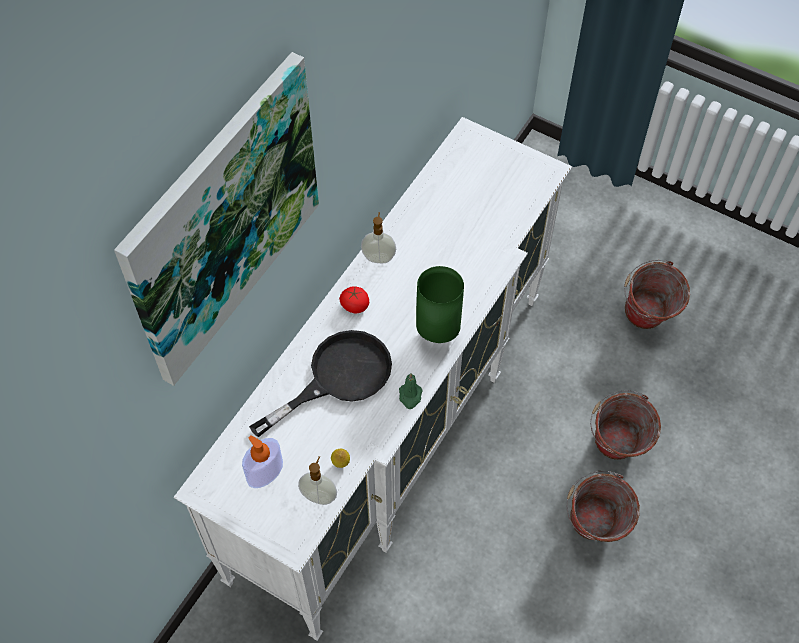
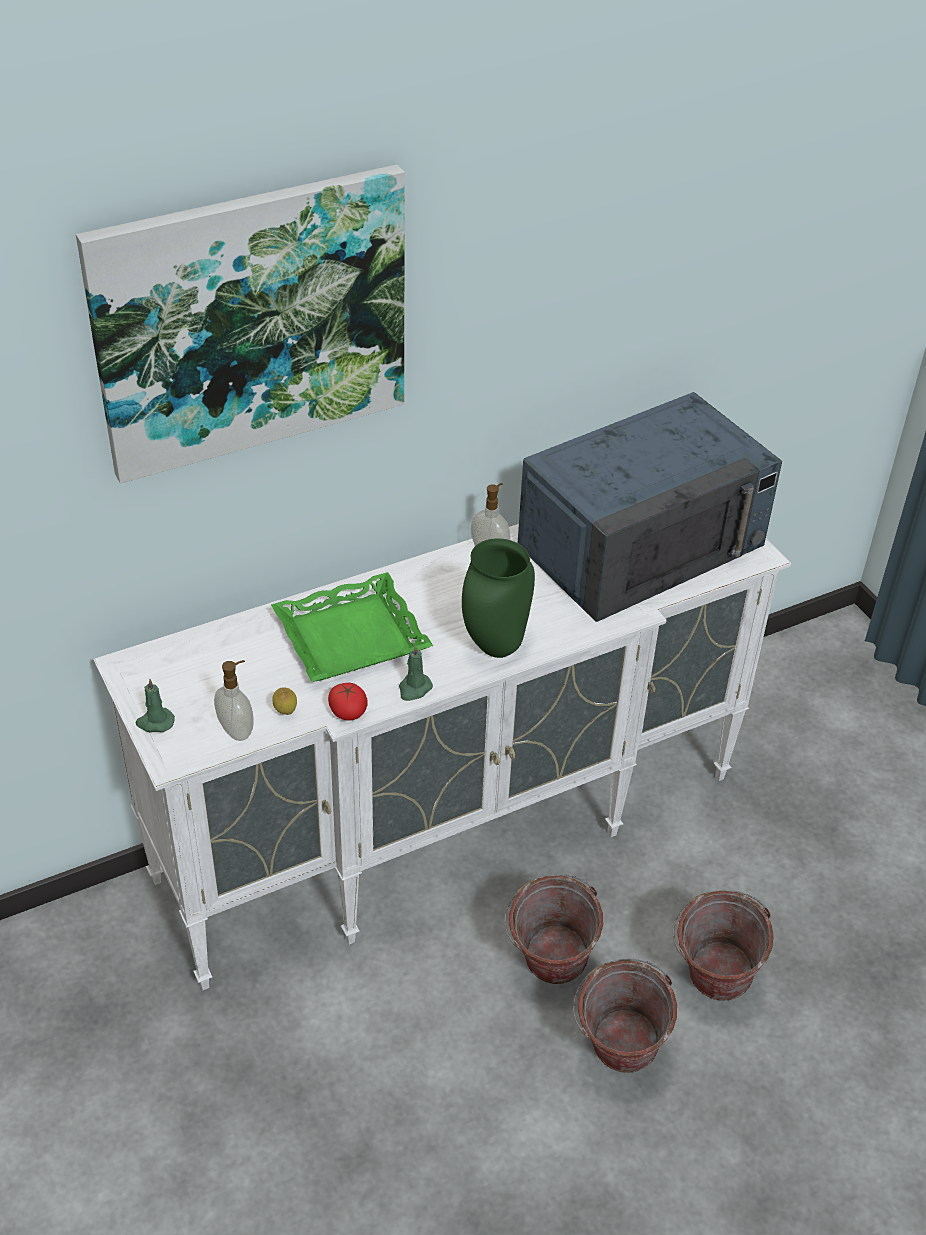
camera: 30 degrees right, 15 degrees down
(259, 522) = (155, 722): none -> green candle
(265, 472) = (201, 681): soap dispenser -> none
(338, 377) = (351, 636): black frying pan -> green tray
(355, 305) = (426, 581): tomato -> tomato (348, 711)
(471, 198) = (642, 543): none -> blue microwave
(645, 321) = (856, 865): bucket -> bucket (547, 970)

